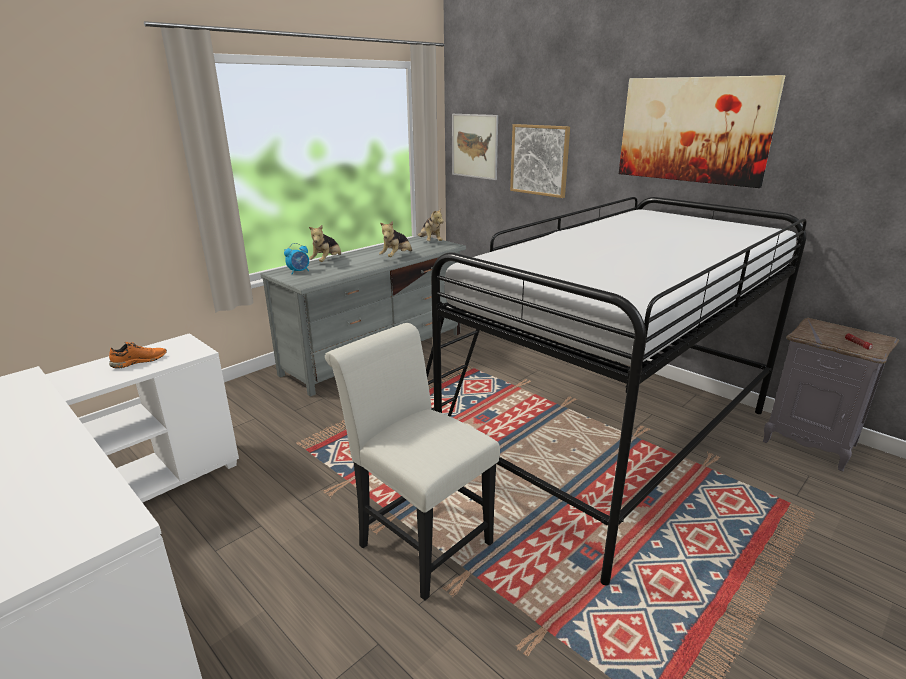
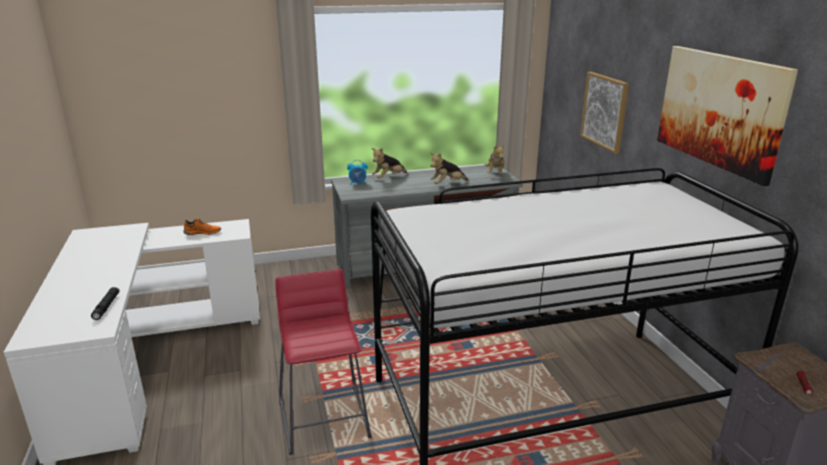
camera: 30 degrees right, 0 degrees up
(94, 489) = (106, 306): none -> black flashlight
(418, 539) = (324, 418): white chair -> red stool
(474, 146) = (562, 86): picture -> none

